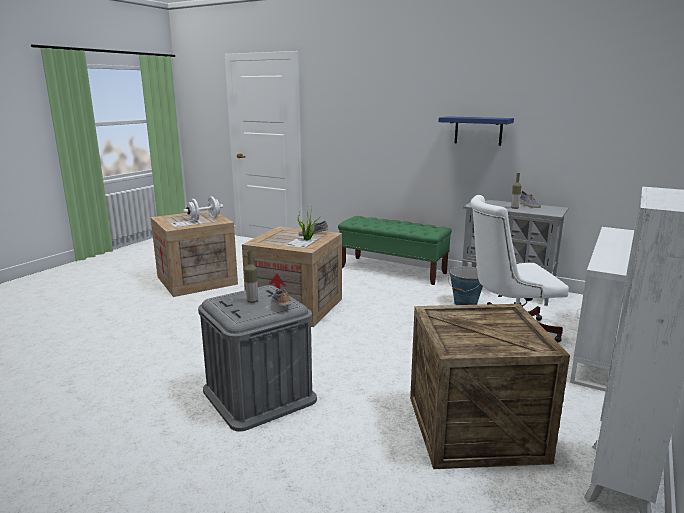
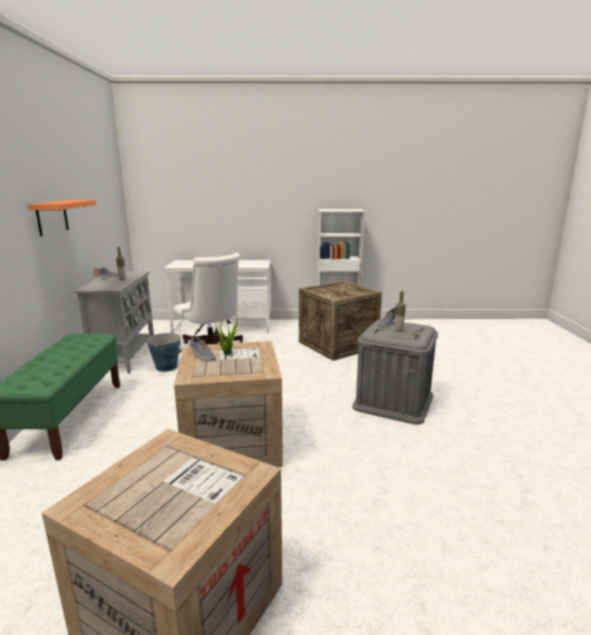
camera: 120 degrees left, 0 degrees up
(204, 219) = (157, 472): white dumbbell -> none
(478, 130) = (52, 217): blue shelf -> orange shelf

